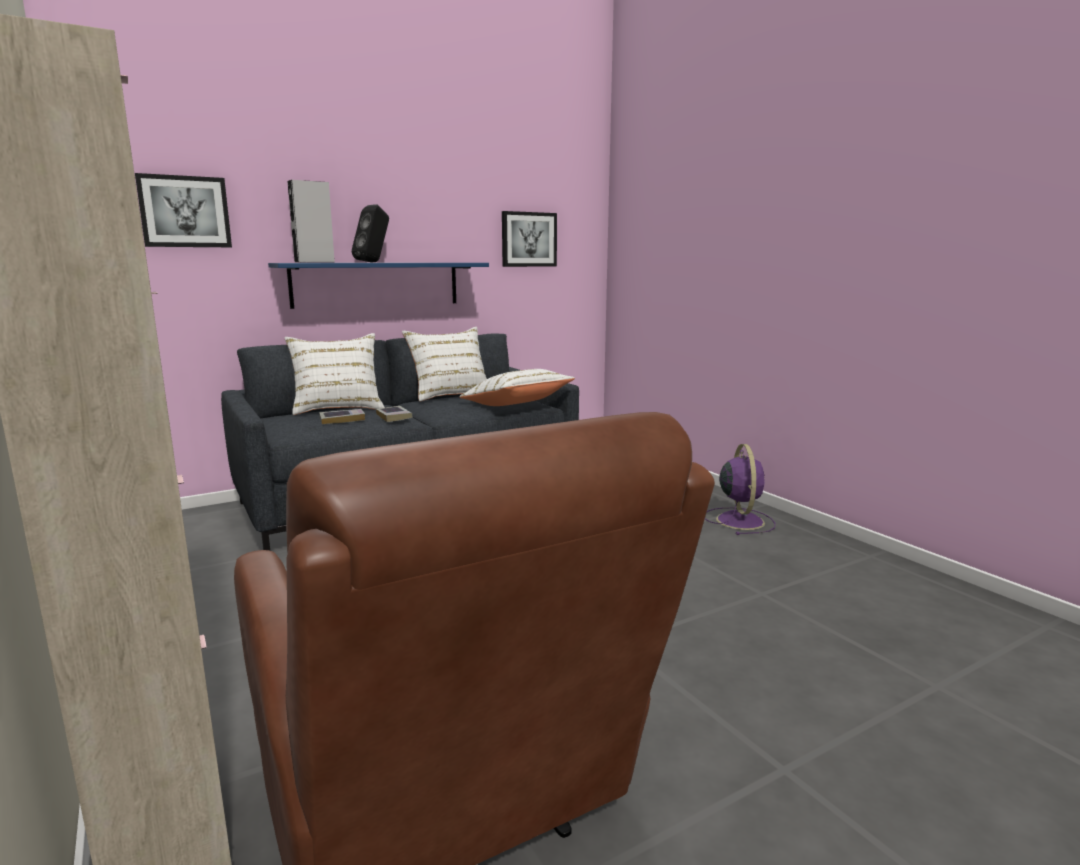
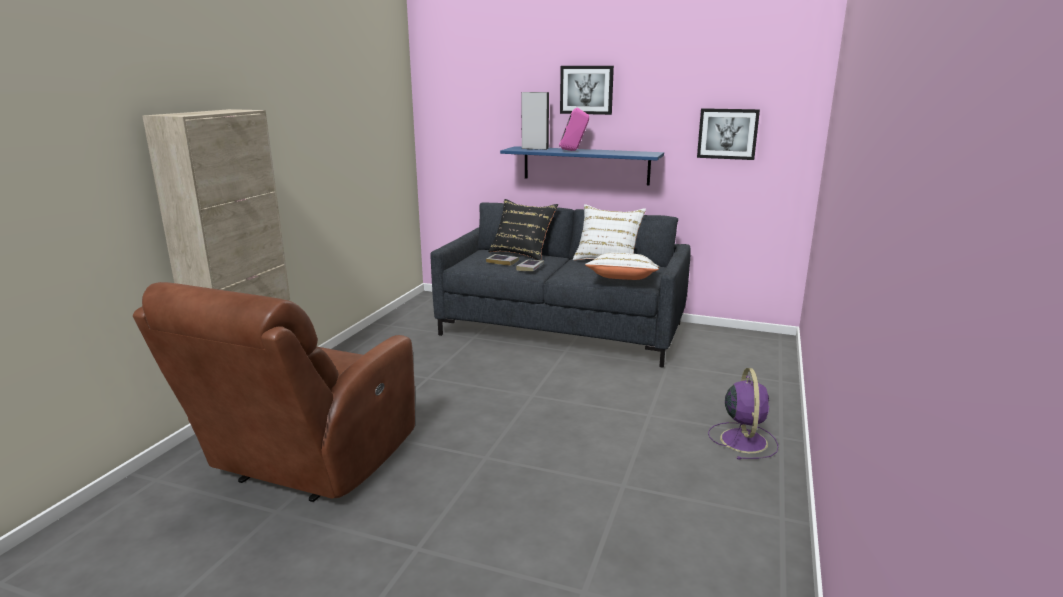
camera: 50 degrees right, 5 degrees up
(185, 212) = (470, 112): picture -> picture (586, 90)
(338, 408) = (522, 253): white pillow -> black pillow
(374, 262) = (573, 150): black speaker -> pink speaker
(739, 520) = (743, 439): purple fan -> purple fan turned 45 degrees counterclockwise

